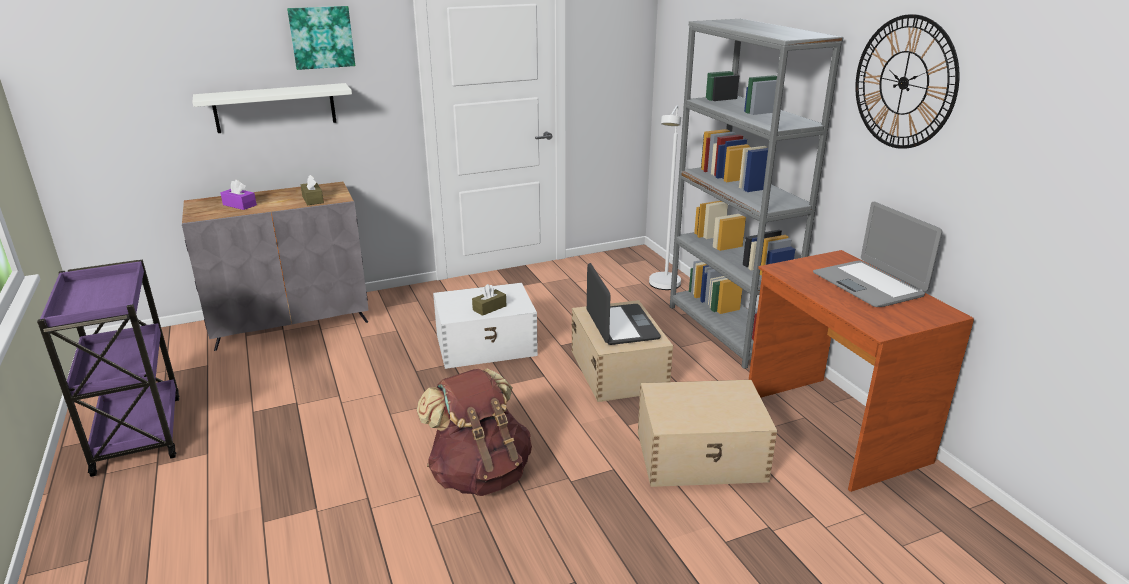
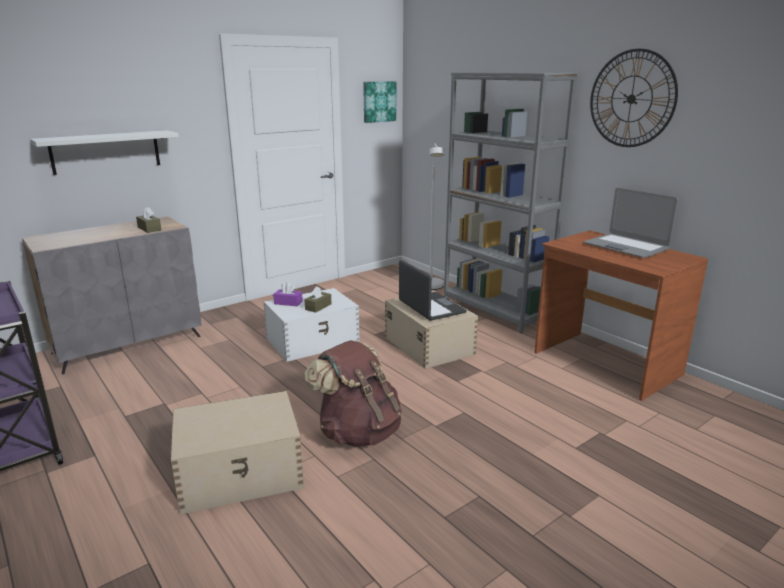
camera: 15 degrees left, 5 degrees down
(239, 205) = (81, 237): purple tissue box -> purple tissue box (288, 302)
(321, 37) = (146, 90): picture -> picture (379, 101)
(702, 456) = (524, 393): beige storage box -> beige storage box (241, 473)

